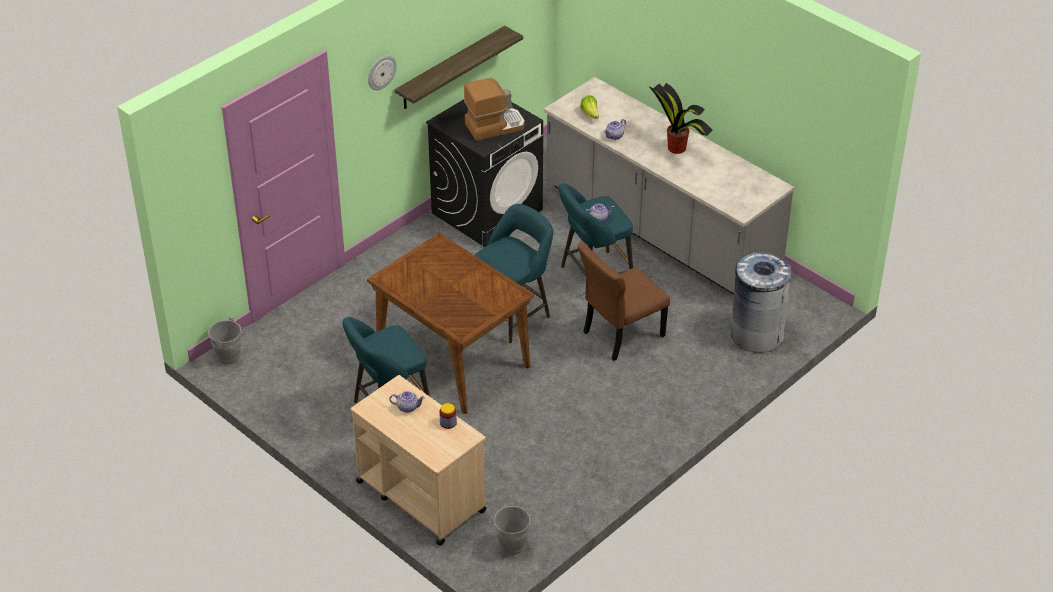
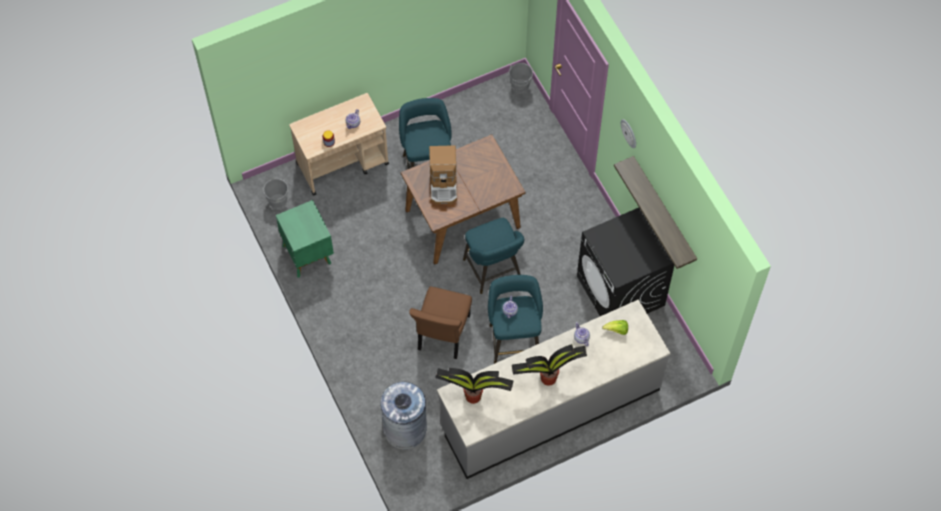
camera: 110 degrees right, 20 degrees up
(494, 126) = (619, 251): coffee machine -> coffee machine (444, 184)
(576, 489) = (307, 253): none -> green nightstand
(620, 335) = (442, 334): brown chair -> brown chair turned 150 degrees counterclockwise
(733, 194) = (474, 396): none -> potted plant

